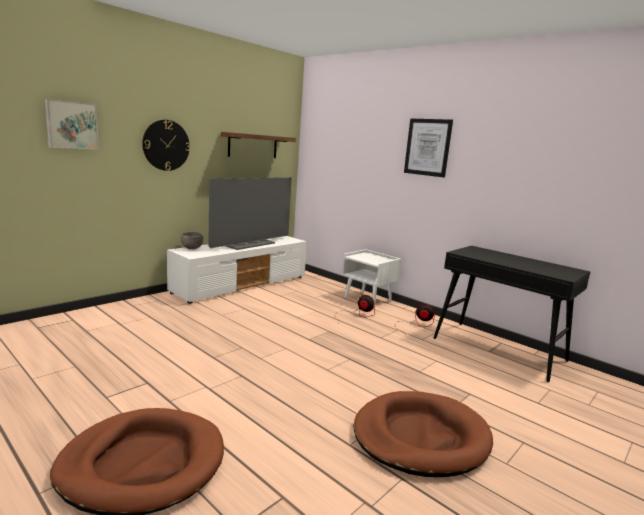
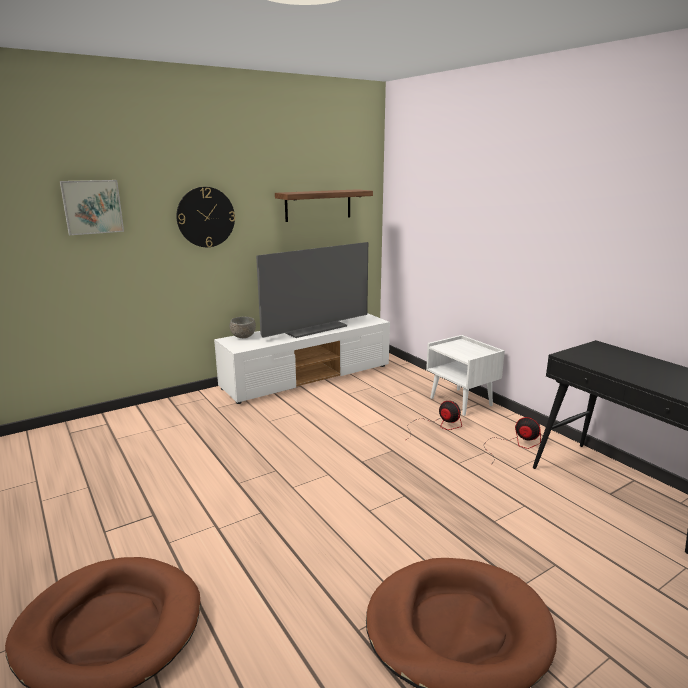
camera: 15 degrees right, 5 degrees up
(427, 147) = (538, 200): picture -> none

